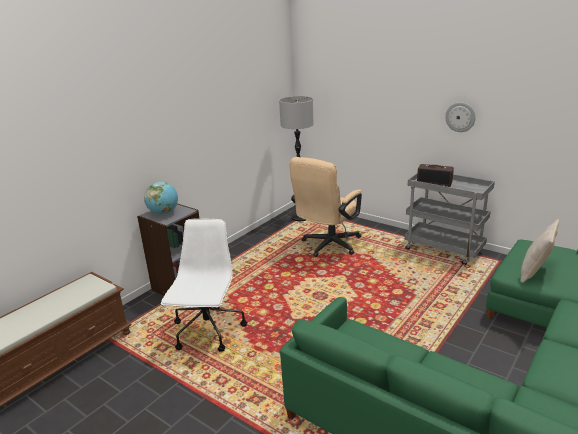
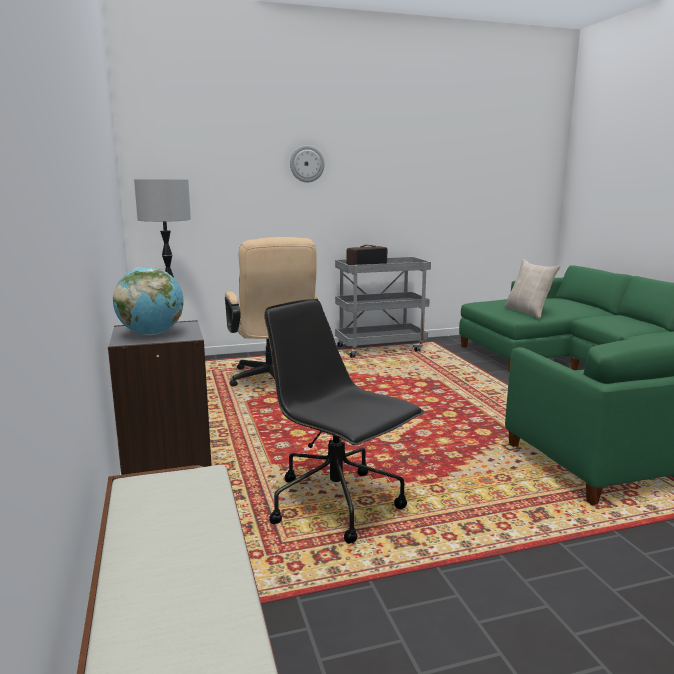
camera: 55 degrees left, 10 degrees down
(208, 331) = (338, 504): white office chair -> black office chair
(460, 117) = (368, 191): wall clock -> wall clock (307, 164)

